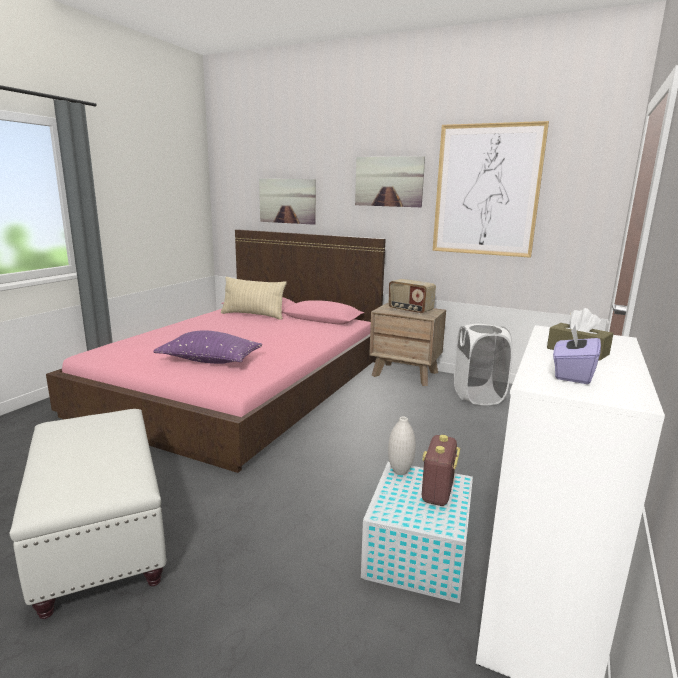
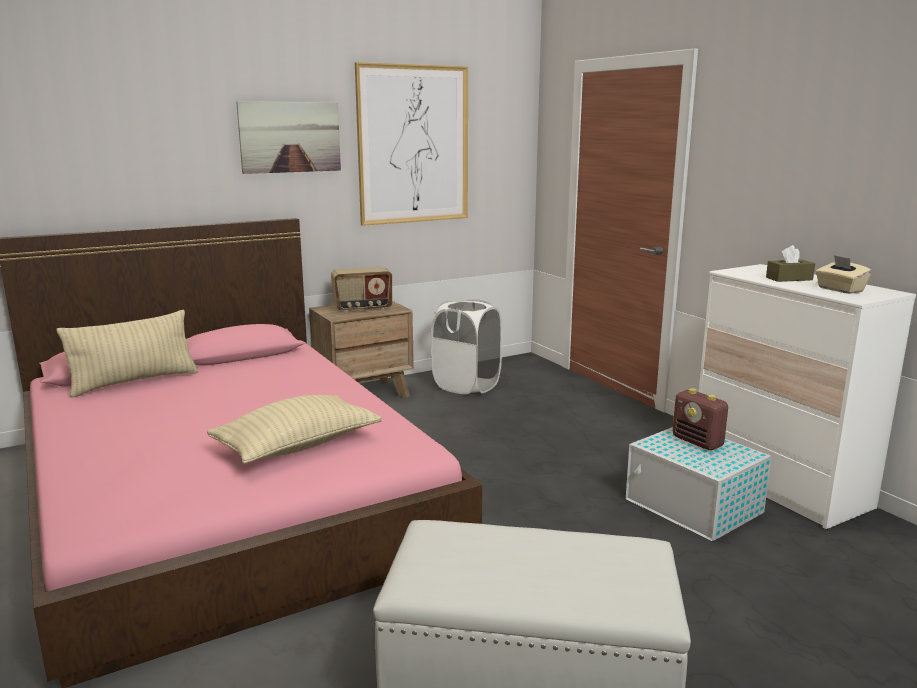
camera: 55 degrees left, 0 degrees up
(210, 361) = (297, 446): purple pillow -> beige pillow
(287, 201) = (109, 175): picture -> none
(400, 471) = (652, 444): white vase -> none
(572, 374) = (840, 290): purple tissue box -> beige tissue box

